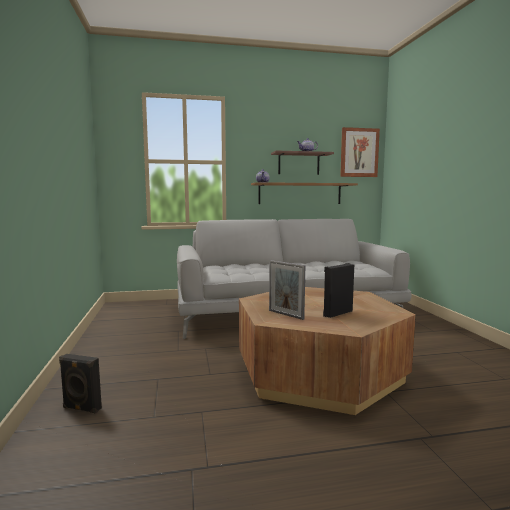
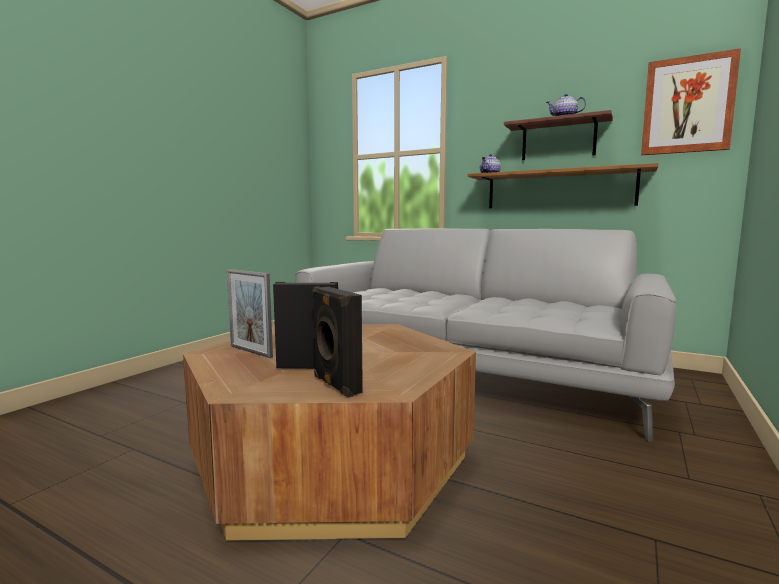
camera: 40 degrees right, 0 degrees up
(81, 409) = (88, 406): black speaker -> black speaker (335, 385)
(286, 314) = (250, 351): picture frame -> picture frame turned 45 degrees counterclockwise

